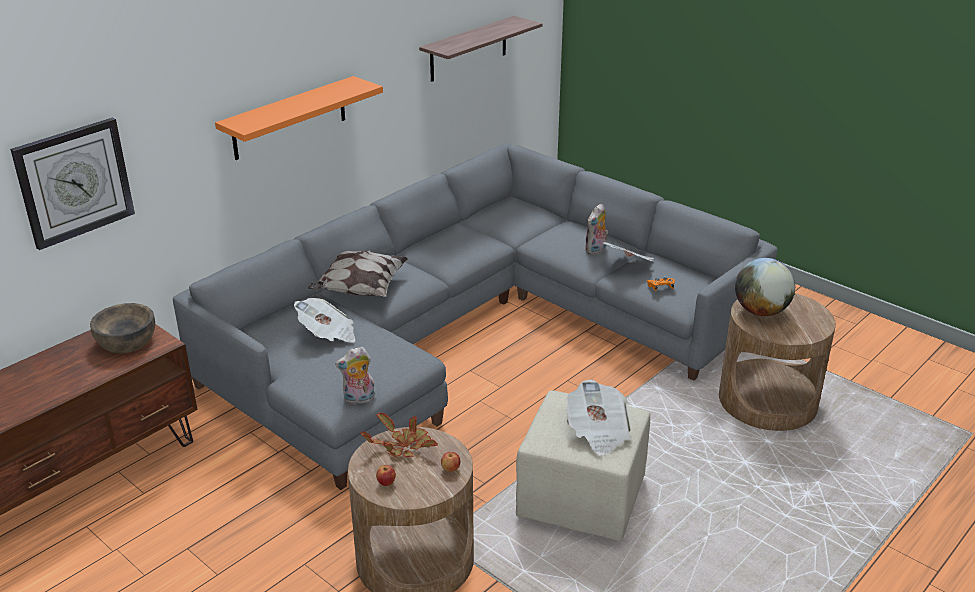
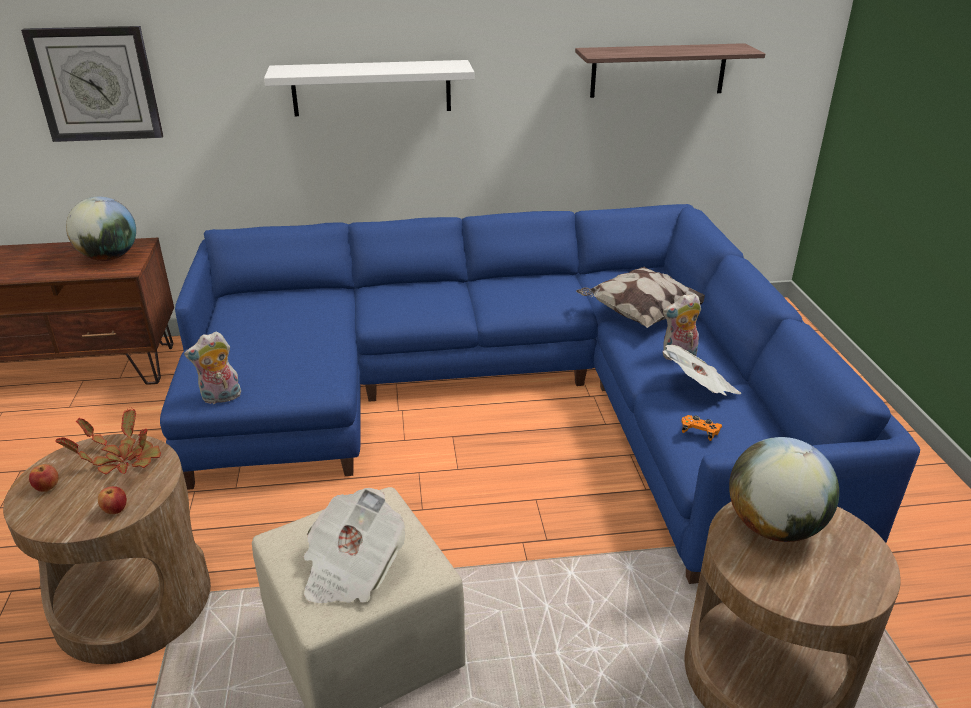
camera: 40 degrees right, 0 degrees up
(127, 341) = (109, 257): brown bowl -> globe
(289, 118) = (371, 88): orange shelf -> white shelf
(328, 334) = (289, 326): newspaper -> none
(359, 399) = (220, 398): plush toy -> plush toy turned 45 degrees counterclockwise
(360, 289) = (382, 298): pillow -> pillow (640, 315)
(472, 328) = (512, 395): grey sofa -> blue sofa

